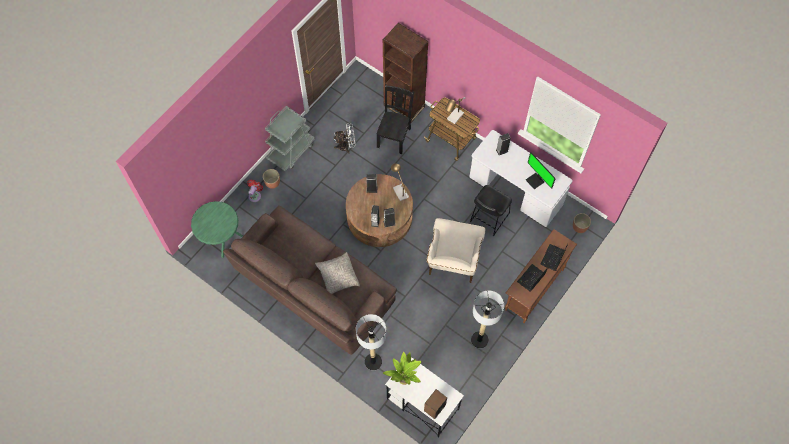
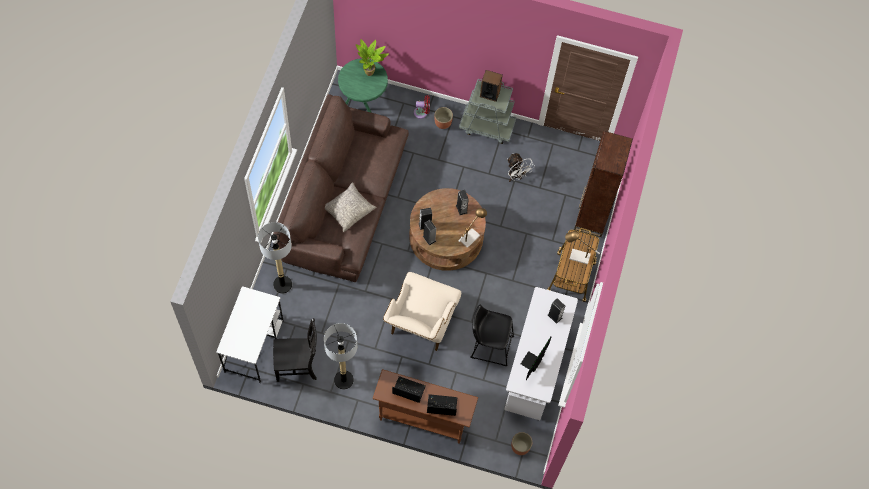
camera: 65 degrees right, 0 degrees up
(394, 136) = (549, 219): black chair -> black chair (298, 365)
(403, 379) = (253, 301): potted plant -> potted plant (370, 72)
(434, 408) = (232, 339): speaker -> speaker (489, 93)
(452, 264) = (420, 326): beige armchair -> beige armchair turned 60 degrees counterclockwise

